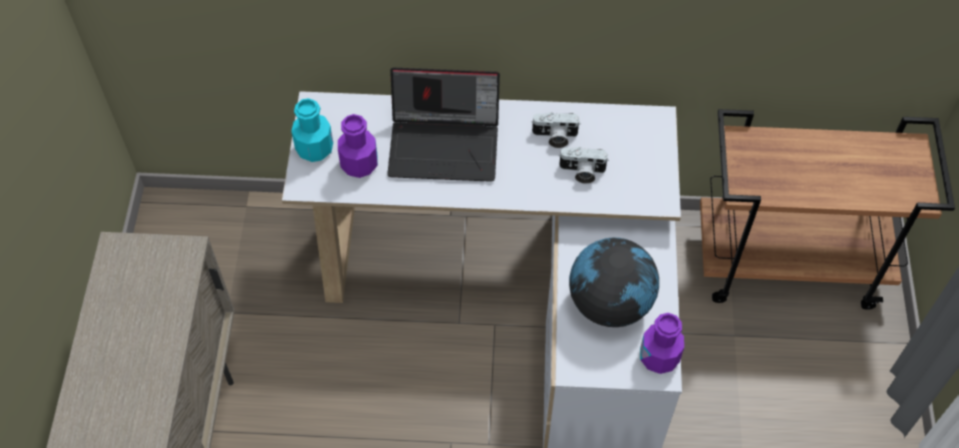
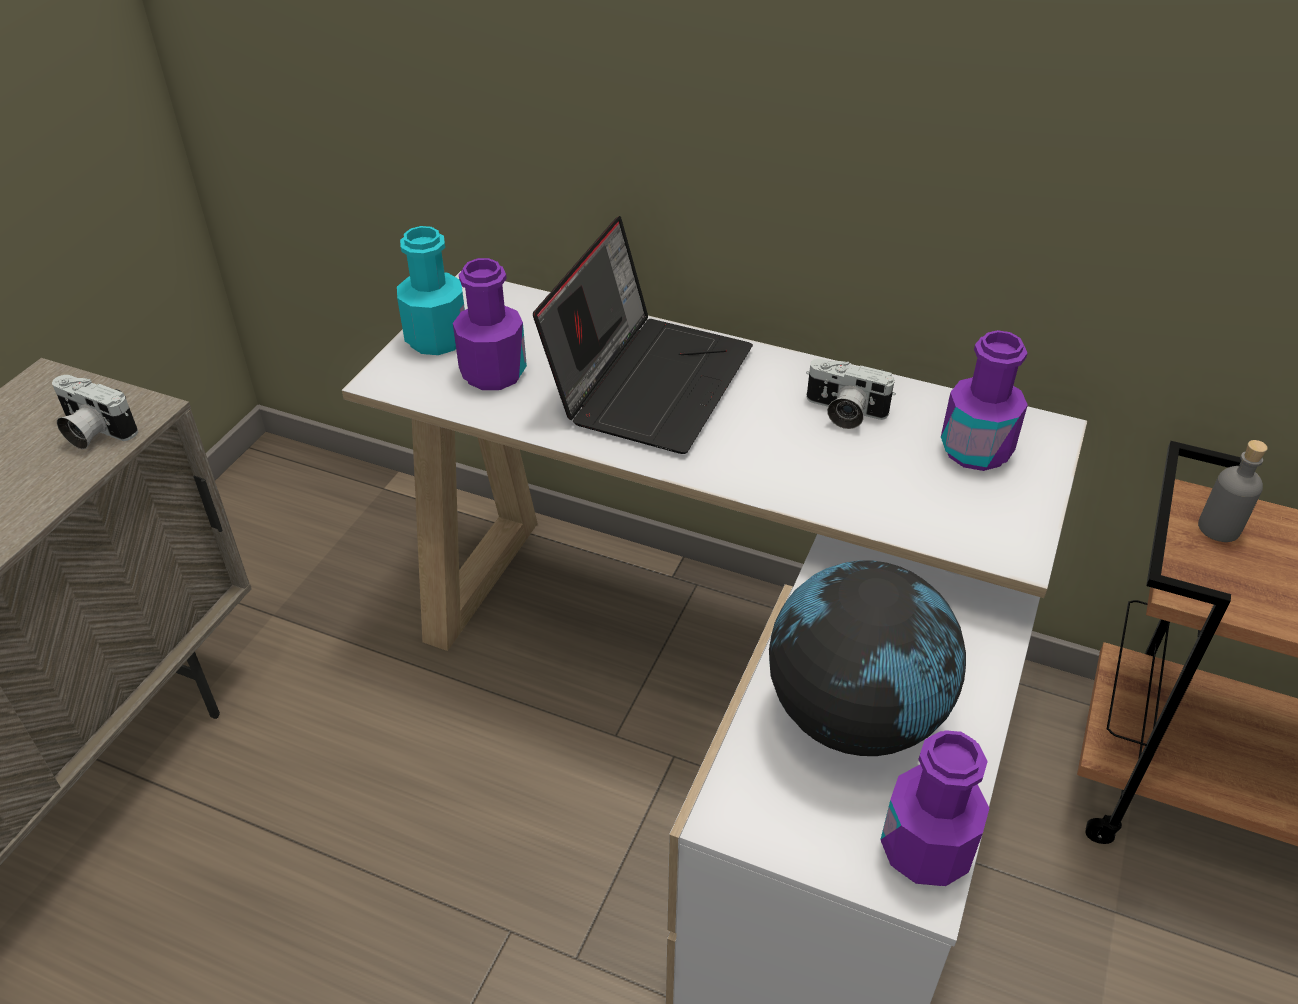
camera: 20 degrees right, 15 degrees down
(445, 144) = (649, 380): laptop -> laptop turned 90 degrees counterclockwise
(582, 172) = (873, 472): camera -> camera (93, 432)
(627, 143) = (975, 450): none -> purple bottle
(749, 151) = (1219, 528): none -> grey bottle

